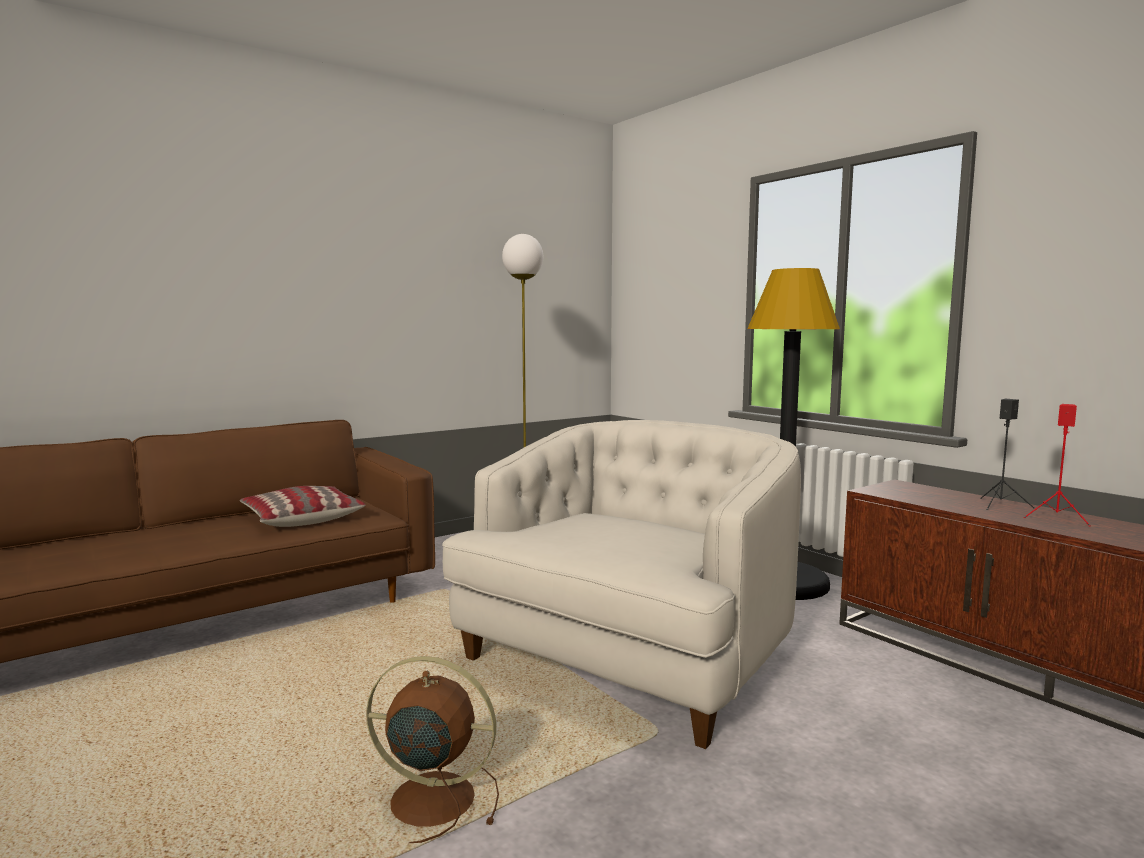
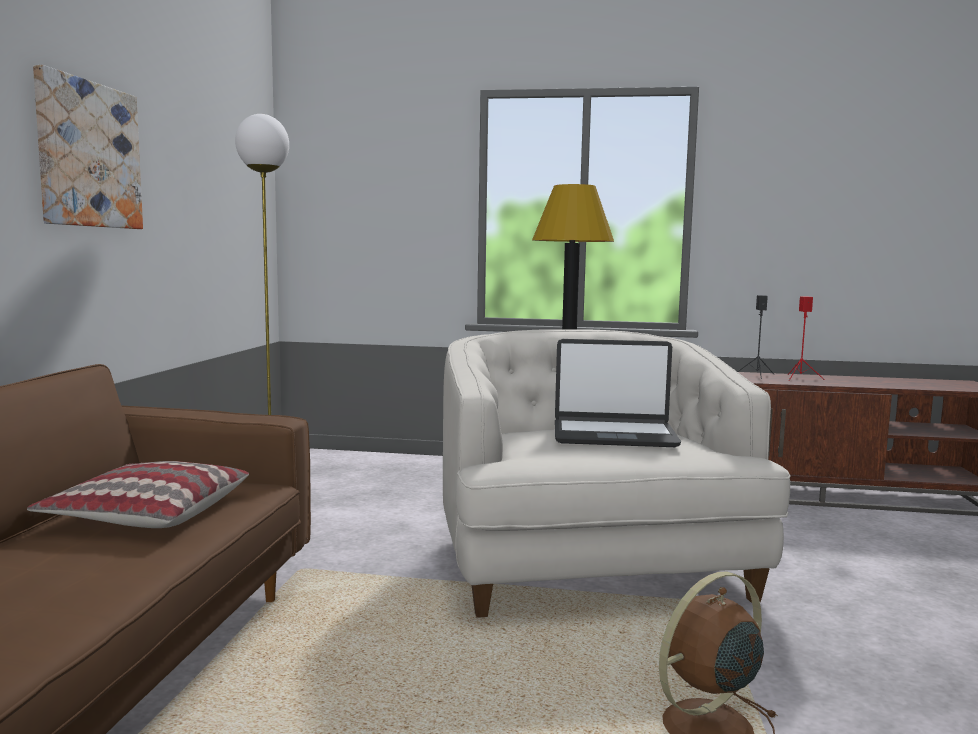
camera: 45 degrees left, 0 degrees up
(382, 280) = (88, 155): none -> picture
(625, 531) = (614, 435): none -> laptop

